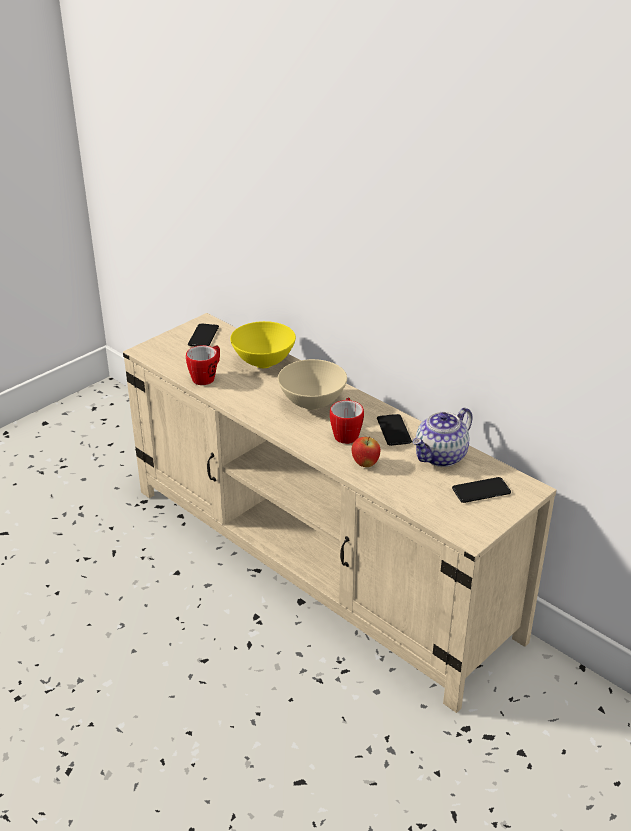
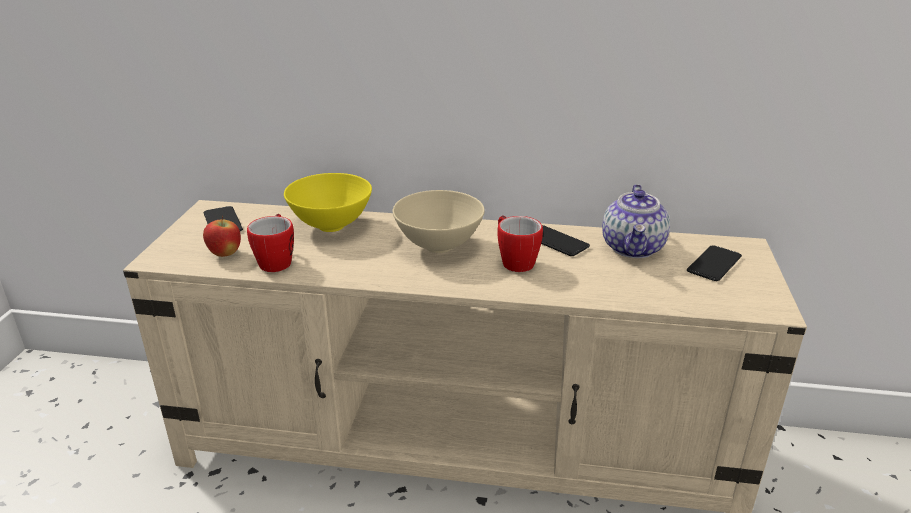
camera: 35 degrees left, 5 degrees down
(365, 464) = (575, 283): apple -> apple (225, 254)

